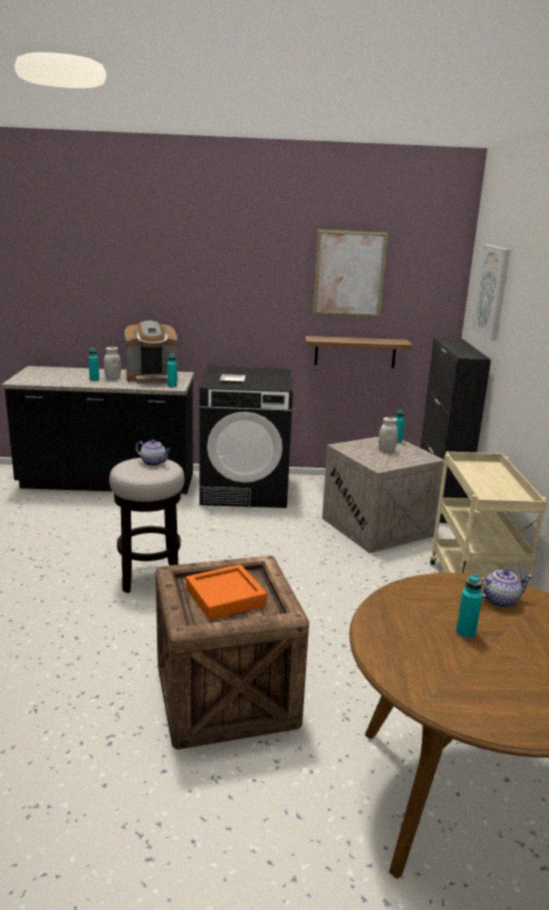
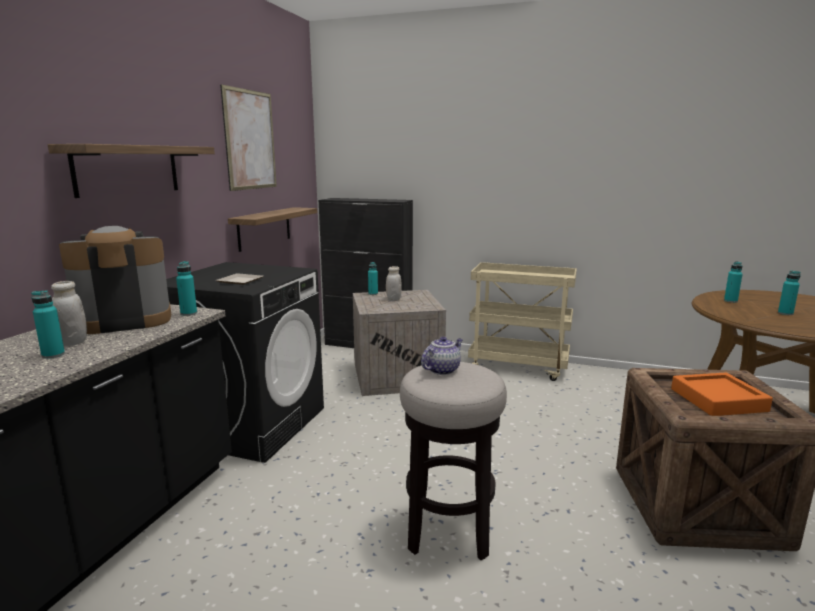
camera: 70 degrees left, 5 degrees down
(152, 378) = (124, 320): coffee machine -> coffee machine turned 120 degrees counterclockwise
(211, 291) = (128, 170): none -> shelf
(492, 291) = (385, 144): picture -> none
(500, 600) = (730, 301): teapot -> turquoise bottle

